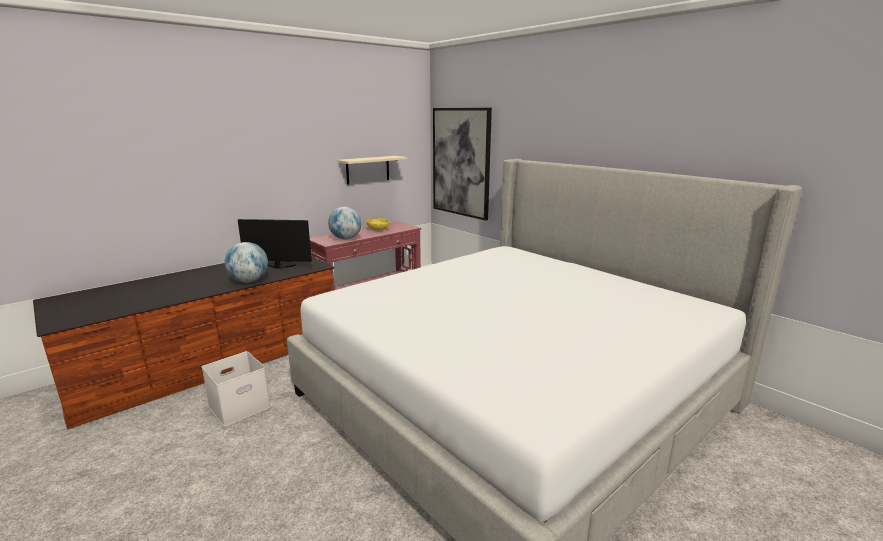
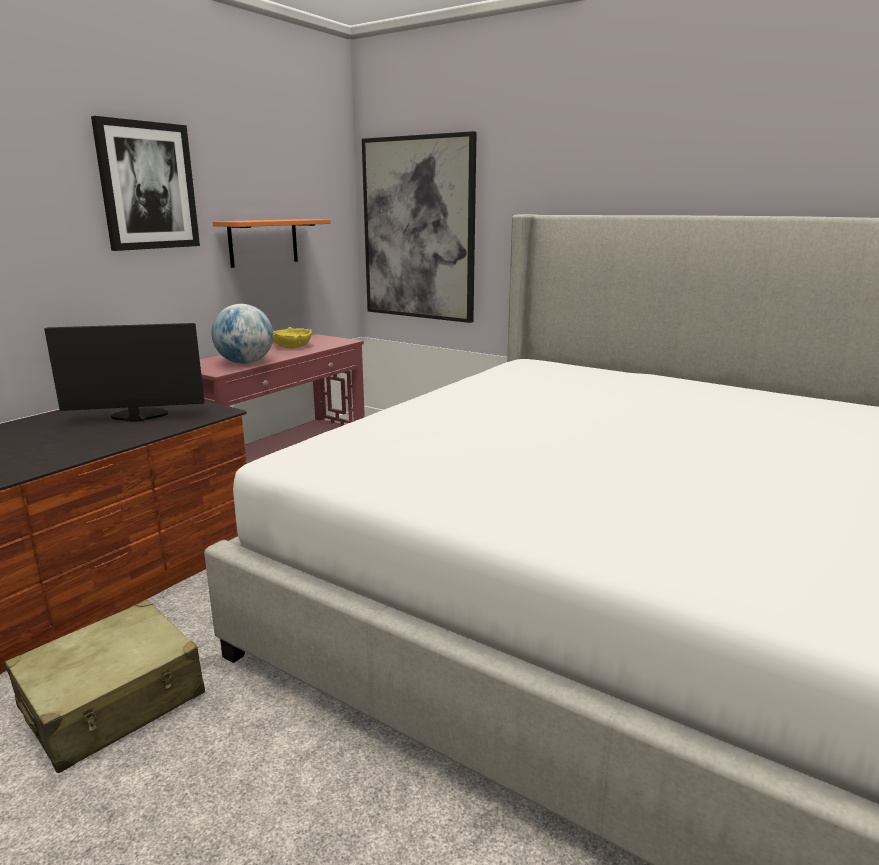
camera: 15 degrees left, 0 degrees up
(240, 405) = (113, 702): white storage box -> beige suitcase
(249, 281) = (89, 448): globe -> none
(301, 143) = (147, 186): none -> picture
(368, 169) = (263, 242): beige shelf -> orange shelf

